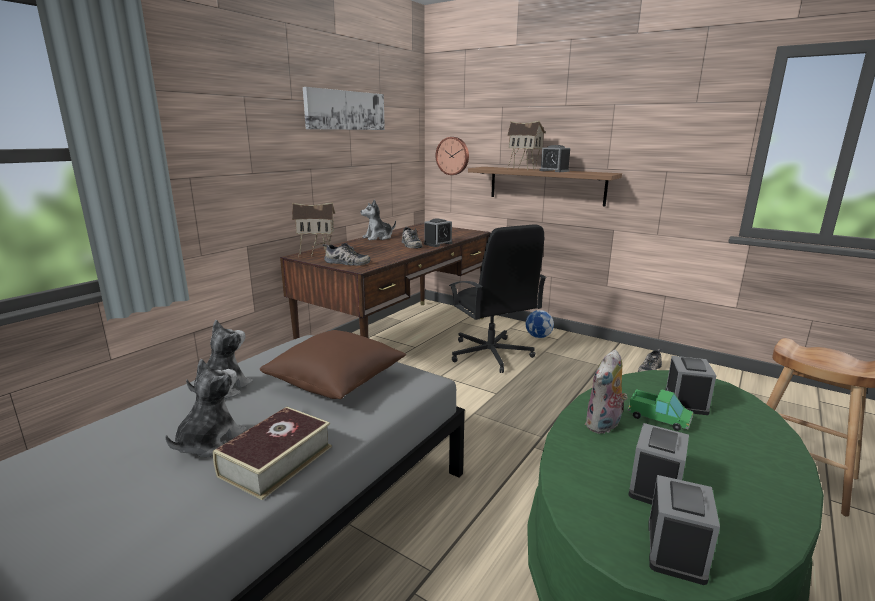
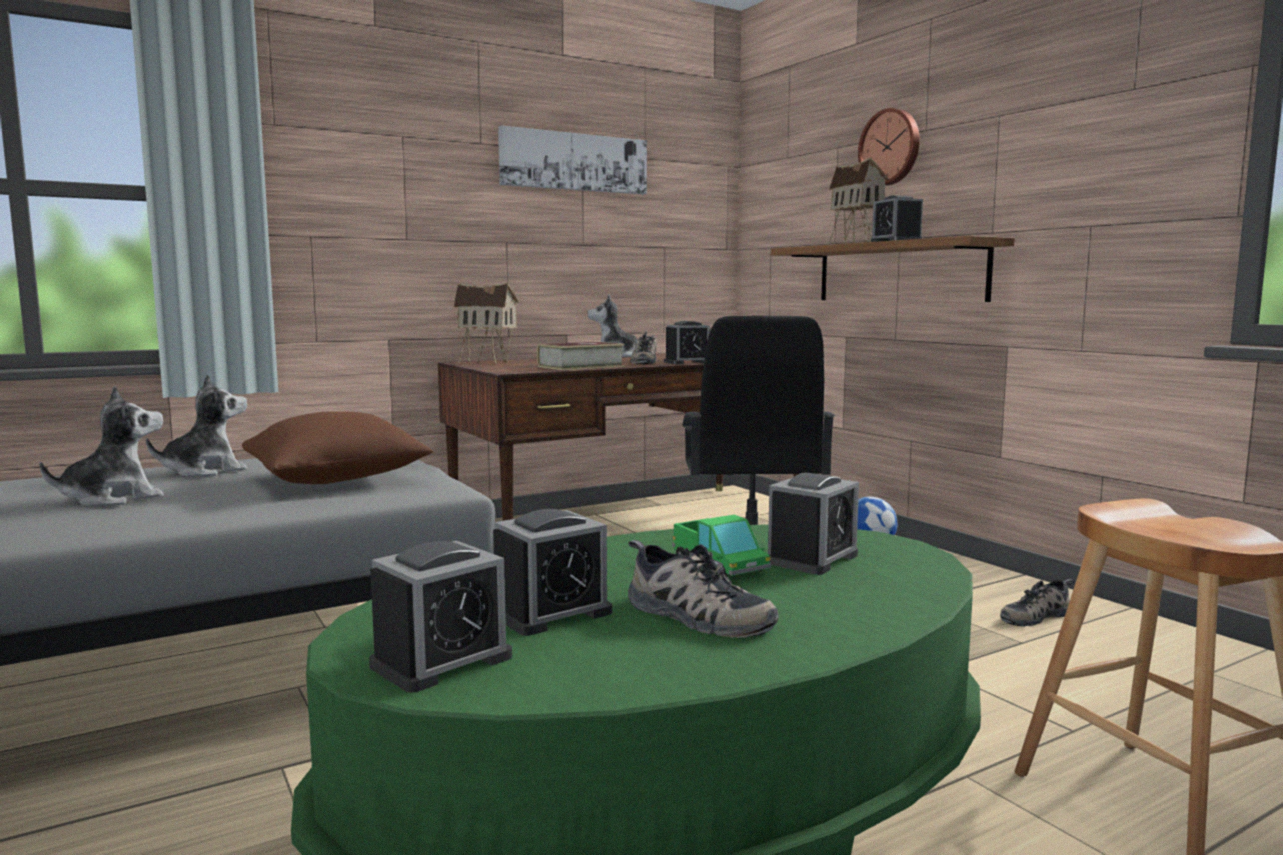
camera: 25 degrees right, 10 degrees down
(276, 461) = (143, 518): book -> book (580, 366)
(346, 262) = (505, 368): shoe -> shoe (694, 616)
(453, 156) = (772, 237): wall clock -> wall clock (891, 147)
(604, 426) = (610, 558): plush toy -> none

